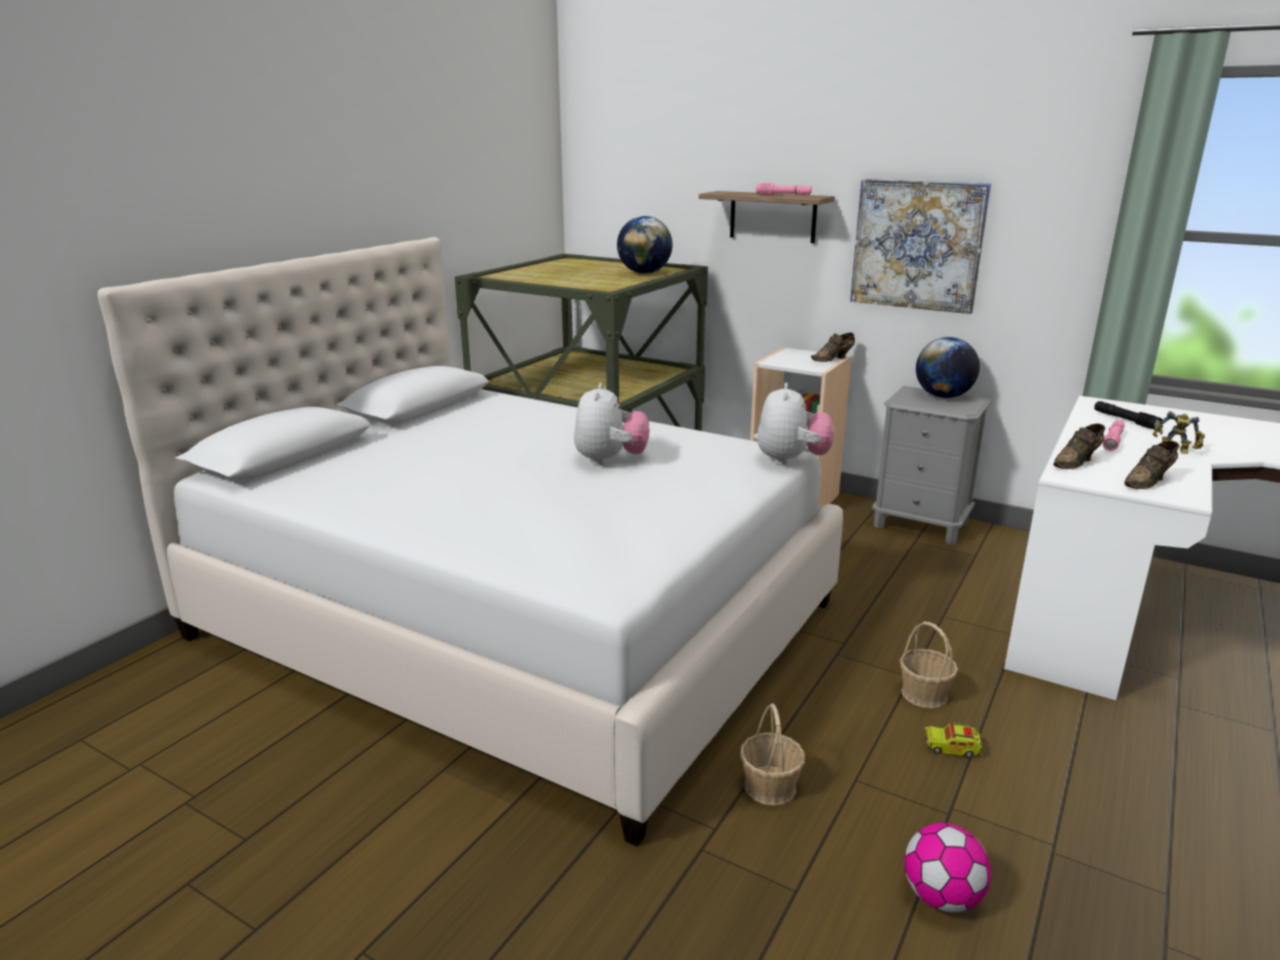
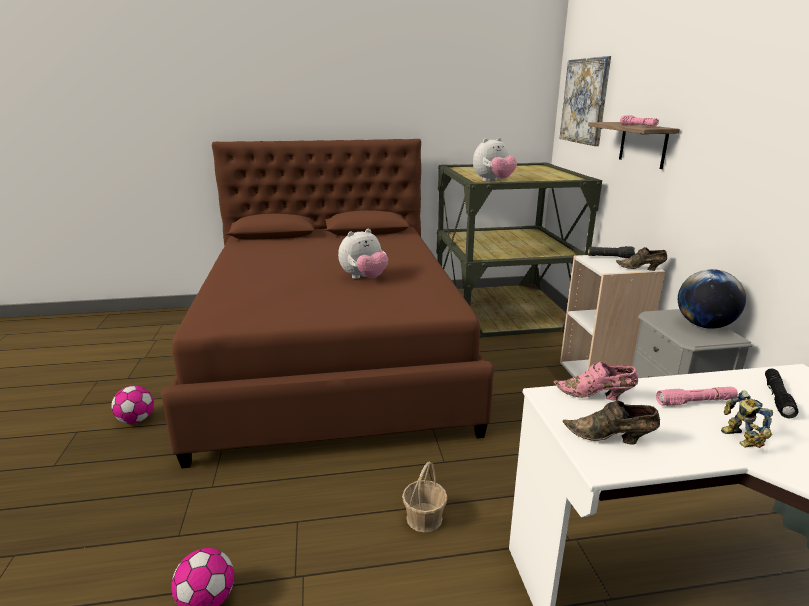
camera: 50 degrees right, 0 degrees up
(427, 862) = (136, 420): none -> football
(516, 619) = (333, 357): white bed -> brown bed
(644, 273) = (546, 178): globe -> none
(770, 786) = (263, 491): basket -> none
(784, 356) = (610, 257): none -> black flashlight
(792, 461) = (443, 313): plush toy -> plush toy (493, 181)
(917, 245) = (727, 179): picture -> picture (585, 101)
(952, 748) = (372, 554): toy truck -> none
(1077, 462) = (596, 396): brown shoe -> pink shoe

